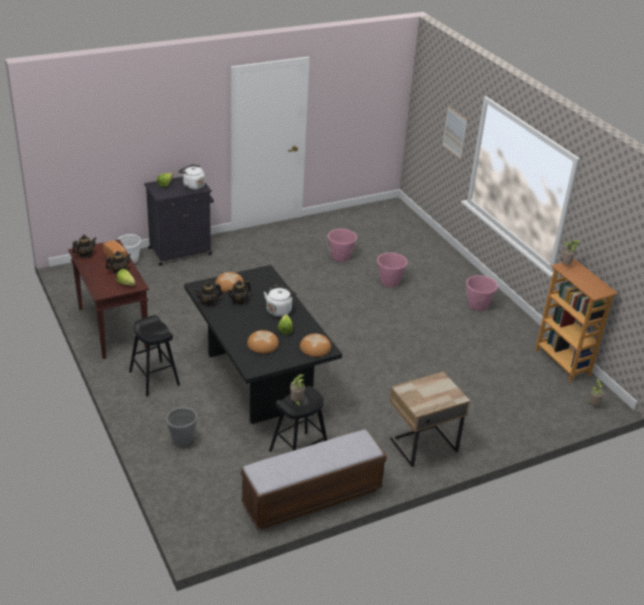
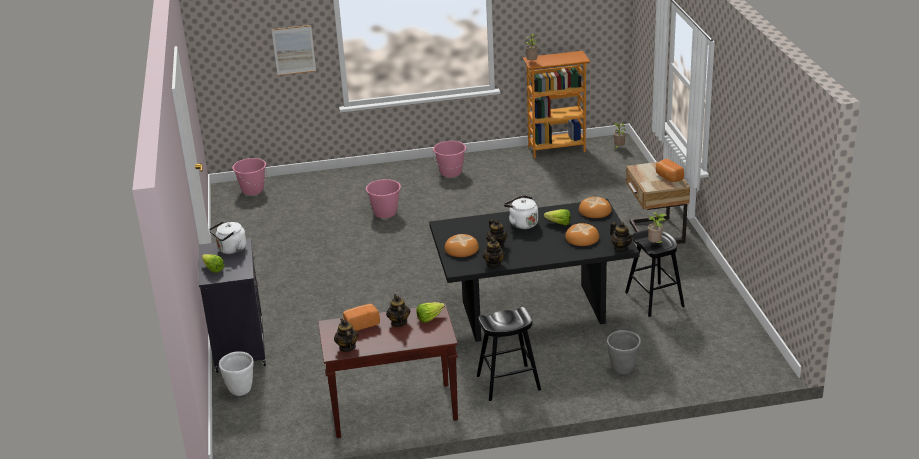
camera: 70 degrees left, 5 degrees down
(250, 368) = (621, 248): none -> teapot
(312, 497) = (718, 299): bench -> none
(340, 257) = (319, 235): pink bucket -> pink bucket (252, 190)
(429, 400) = (668, 177): none -> bread

